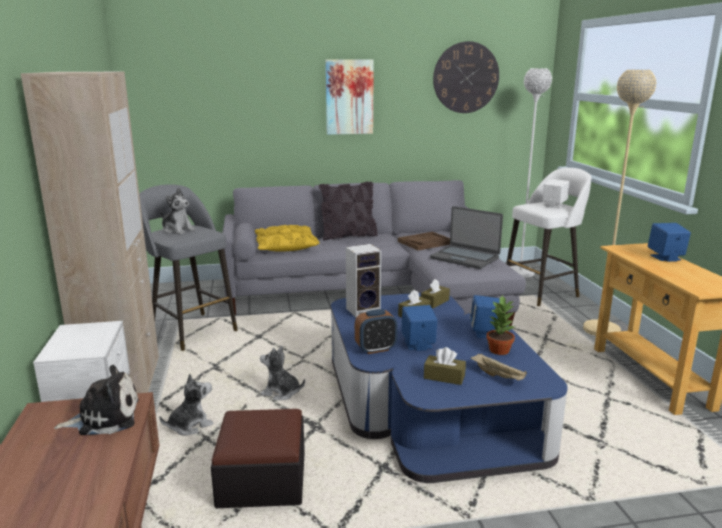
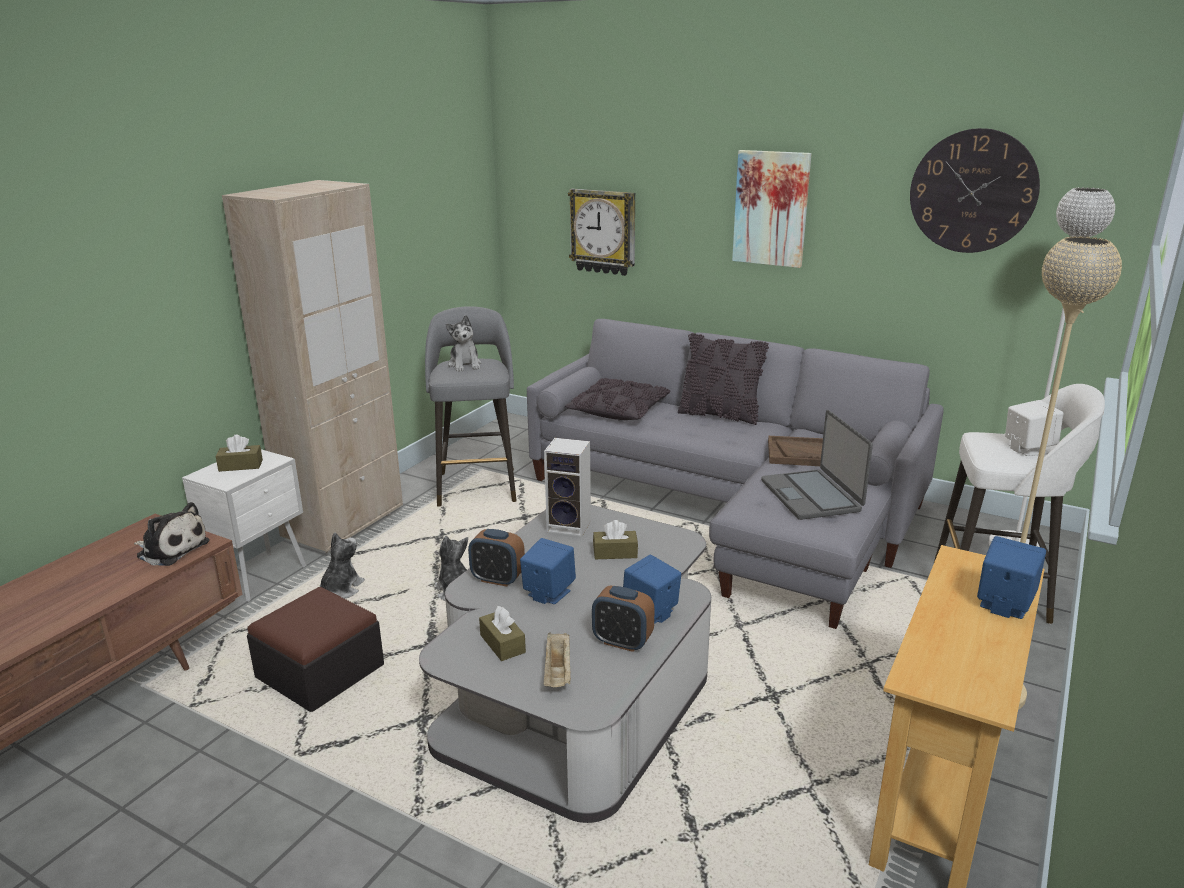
camera: 40 degrees right, 5 degrees up
(190, 426) = (341, 589): plush toy -> plush toy turned 75 degrees counterclockwise
(223, 125) = (603, 231): none -> wall clock
(285, 247) = (619, 411): yellow pillow -> black pillow
(429, 401) = (579, 673): blue coffee table -> grey coffee table
(435, 302) = (669, 546): brown tissue box -> brown tissue box (240, 465)
(499, 350) = (622, 642): potted plant -> alarm clock

